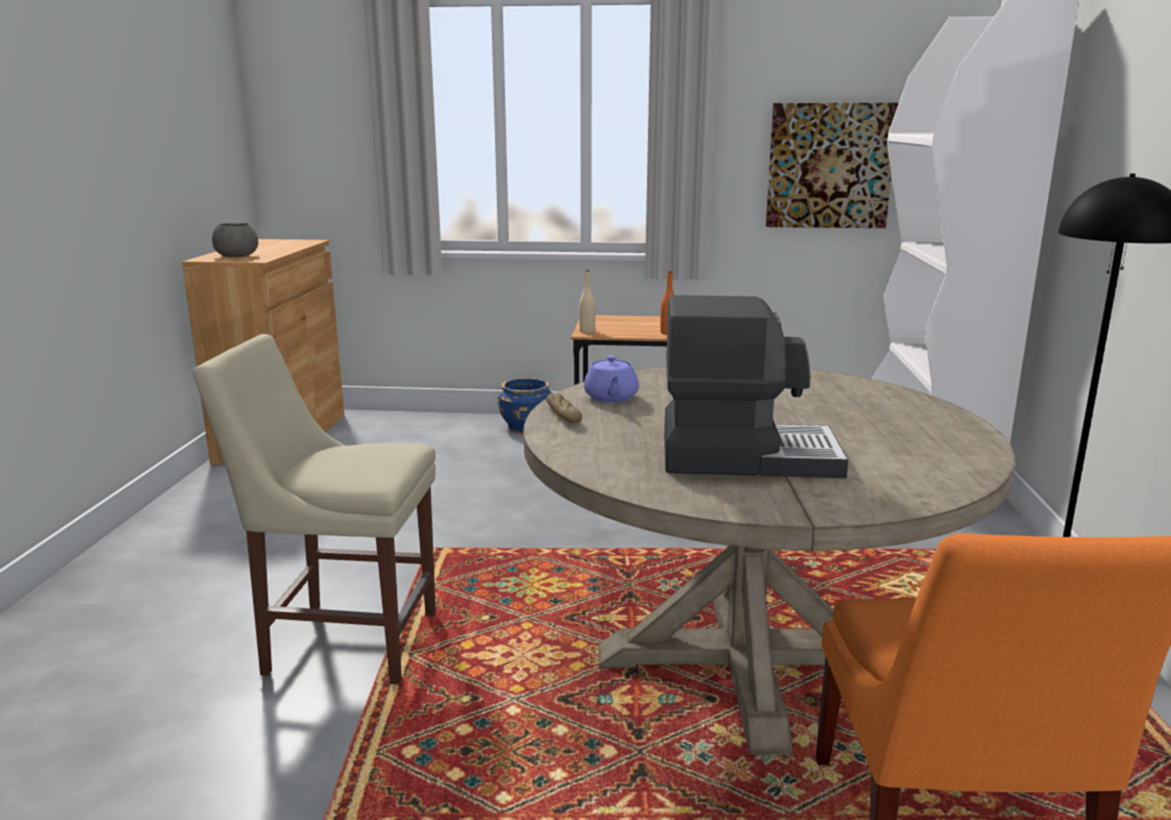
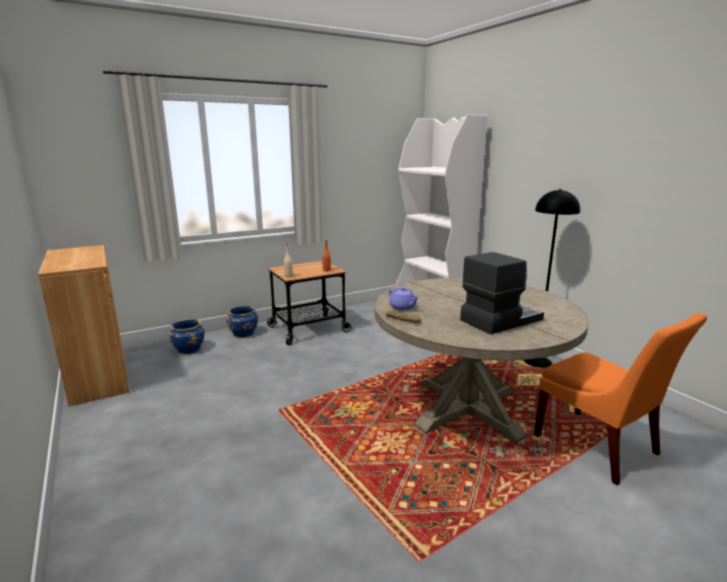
camera: 35 degrees left, 0 degrees up
(236, 256) = (70, 264): grey bowl -> none
(344, 641) = (301, 471): beige chair -> none
(424, 431) = (189, 349): none -> blue planter
(829, 166) = (367, 183): picture -> none

